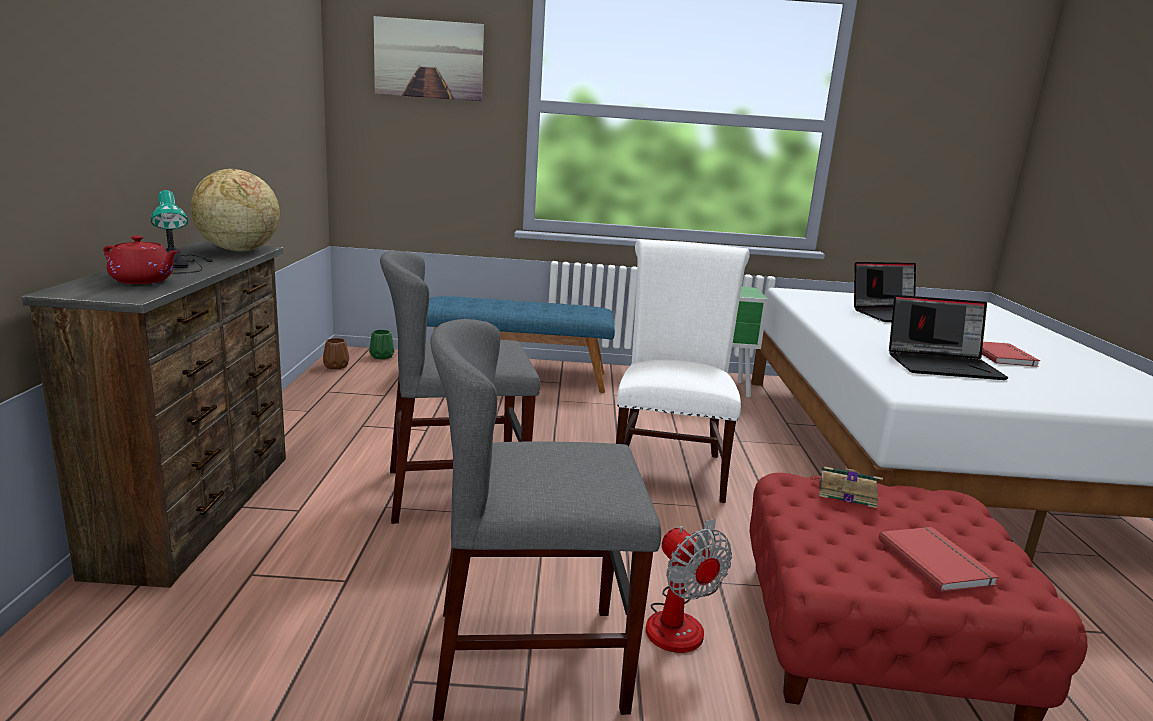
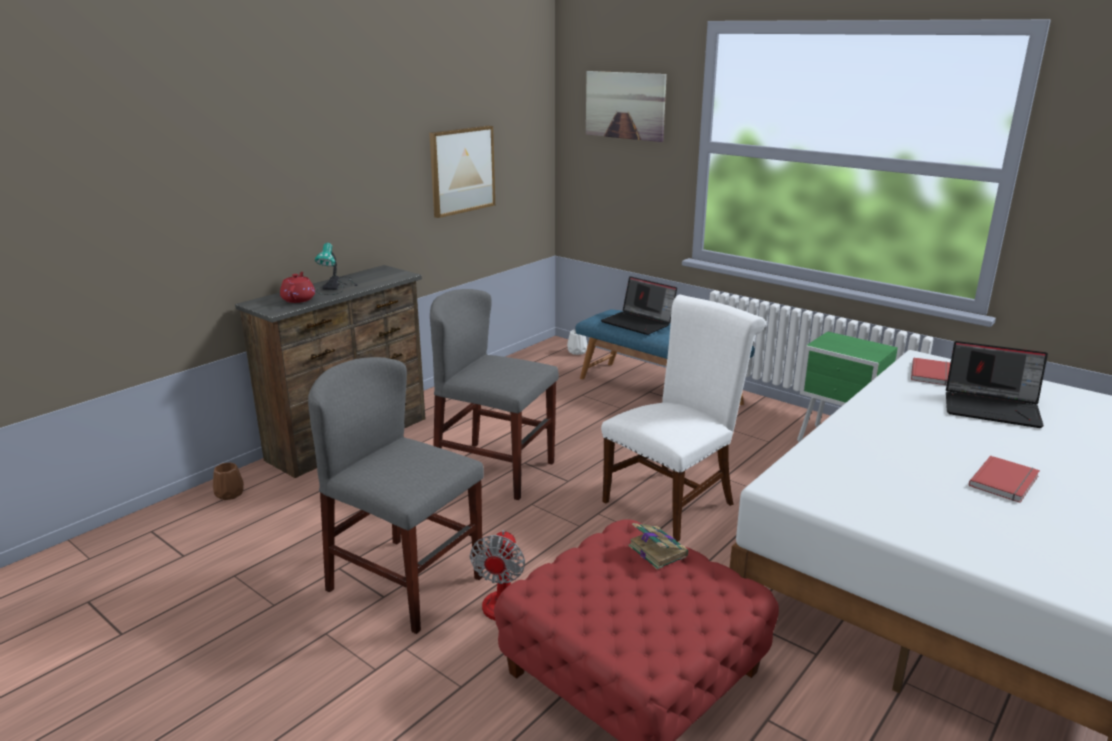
camera: 40 degrees right, 5 degrees up
(143, 281) = (298, 299): red teapot -> red teapot turned 150 degrees counterclockwise
(238, 250) = (389, 276): globe -> none
(260, 118) = (461, 170): none -> picture
(336, 366) = (535, 354): brown vase -> brown vase (229, 494)
(382, 356) = (577, 352): green vase -> white vase
(936, 561) = (625, 617): red book -> red book (933, 374)
(943, 365) = (892, 472): laptop -> laptop (639, 323)

